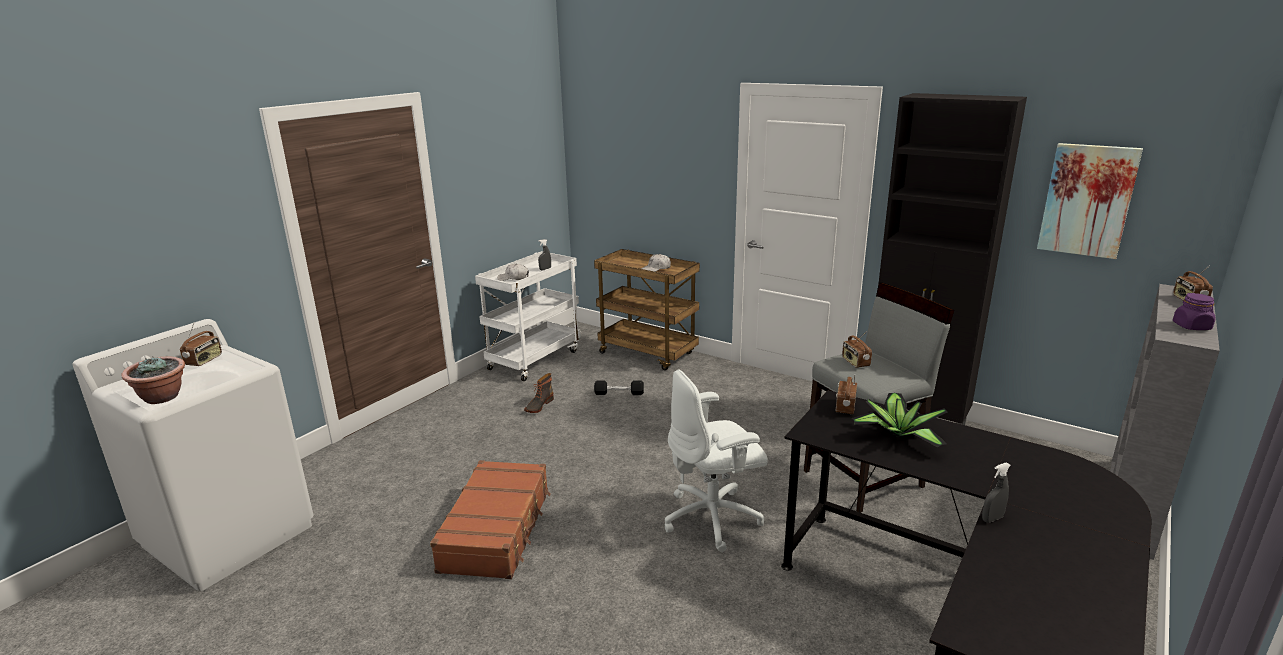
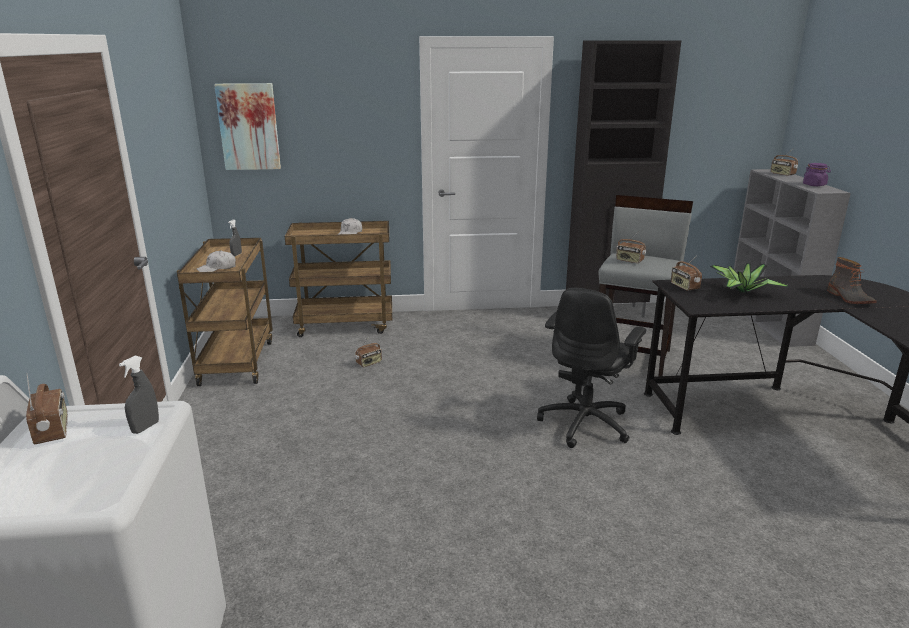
camera: 40 degrees left, 0 degrees up
(162, 397) = (94, 489): potted plant -> none
(497, 530) = (437, 513): brown suitcase -> none
(534, 359) = (236, 361): white cart -> brown cart
(538, 405) = (307, 398): boot -> boot (848, 298)
(619, 393) = (369, 363): black dumbbell -> radio
(713, 518) = (586, 423): white office chair -> black office chair
(992, 519) = (868, 317): grey spray bottle -> grey spray bottle (145, 427)
(1087, 200) = (703, 116): picture -> picture (249, 127)

